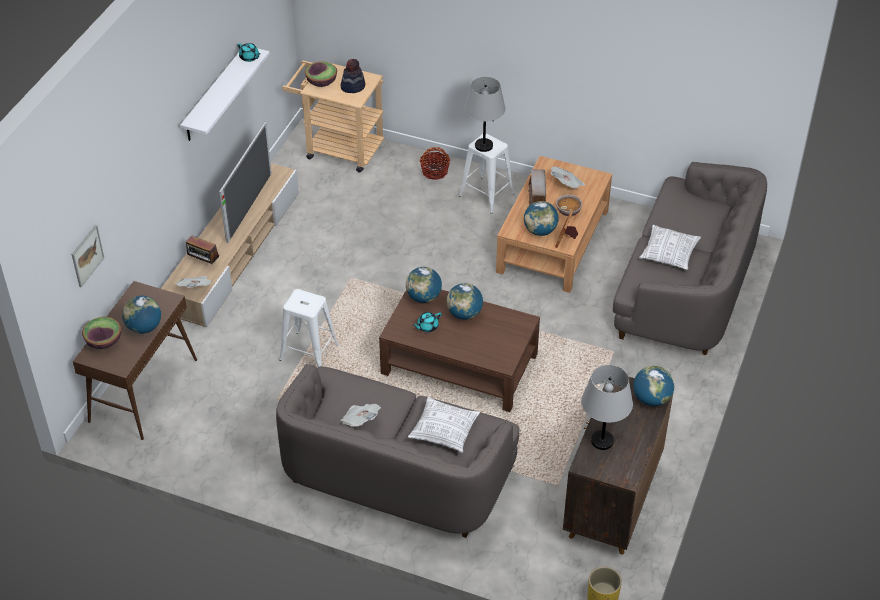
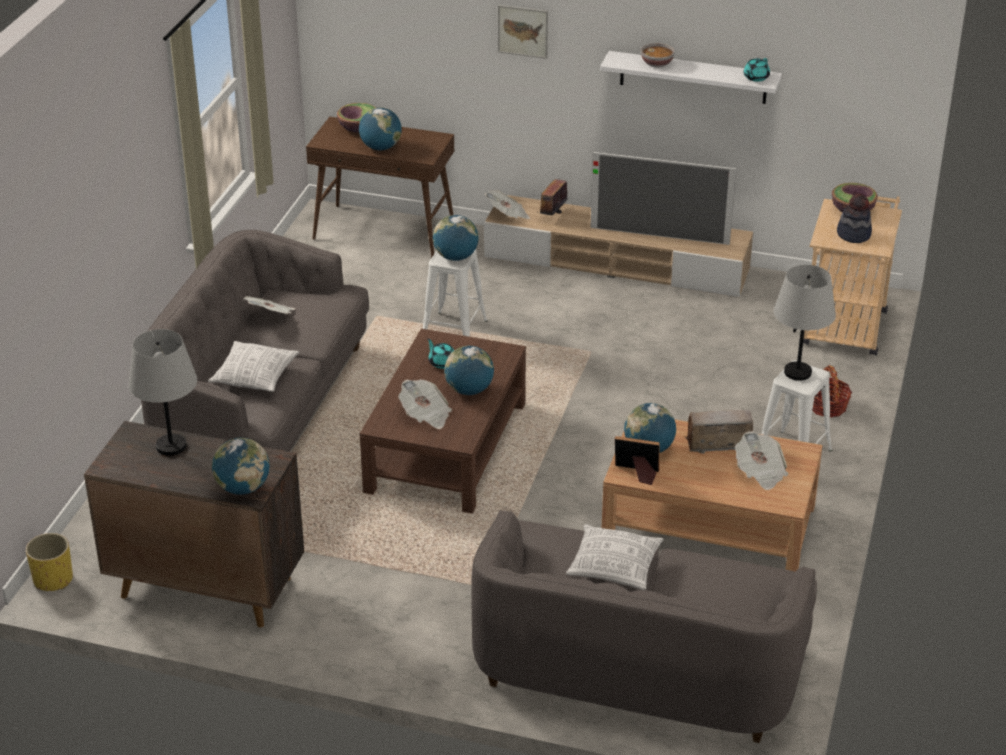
camera: 85 degrees right, 10 degrees down
(87, 255) = (397, 40): picture -> picture (523, 31)
(423, 297) = (496, 357): globe -> globe (455, 257)
(493, 338) = (425, 415): none -> newspaper
(568, 211) = (700, 475): bowl -> bowl (657, 64)

